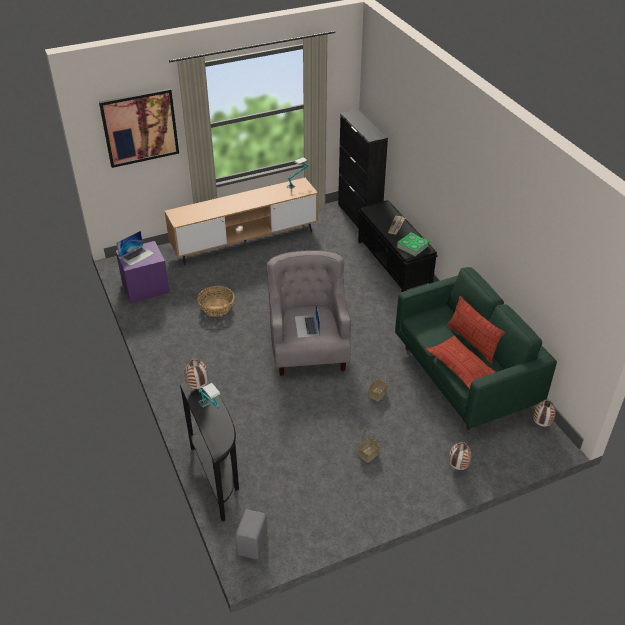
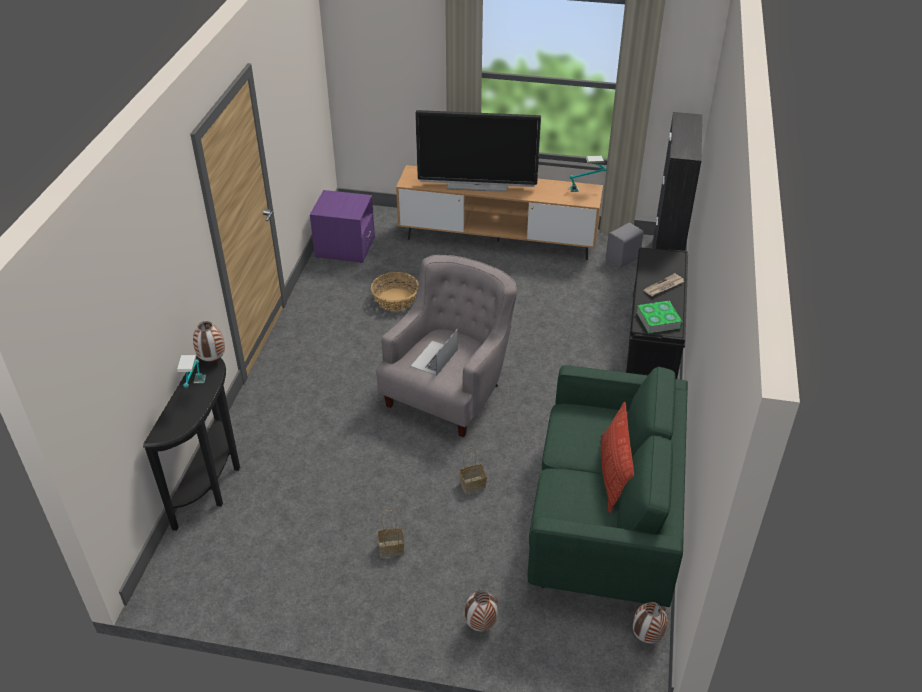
camera: 35 degrees right, 0 degrees up
(137, 255) = (338, 203): laptop -> none
(140, 127) = (395, 51): picture -> none
(227, 206) = (477, 185): none -> television
(253, 544) = (176, 573): grey speaker -> grey speaker (623, 259)
(461, 366) = (566, 496): pillow -> none

